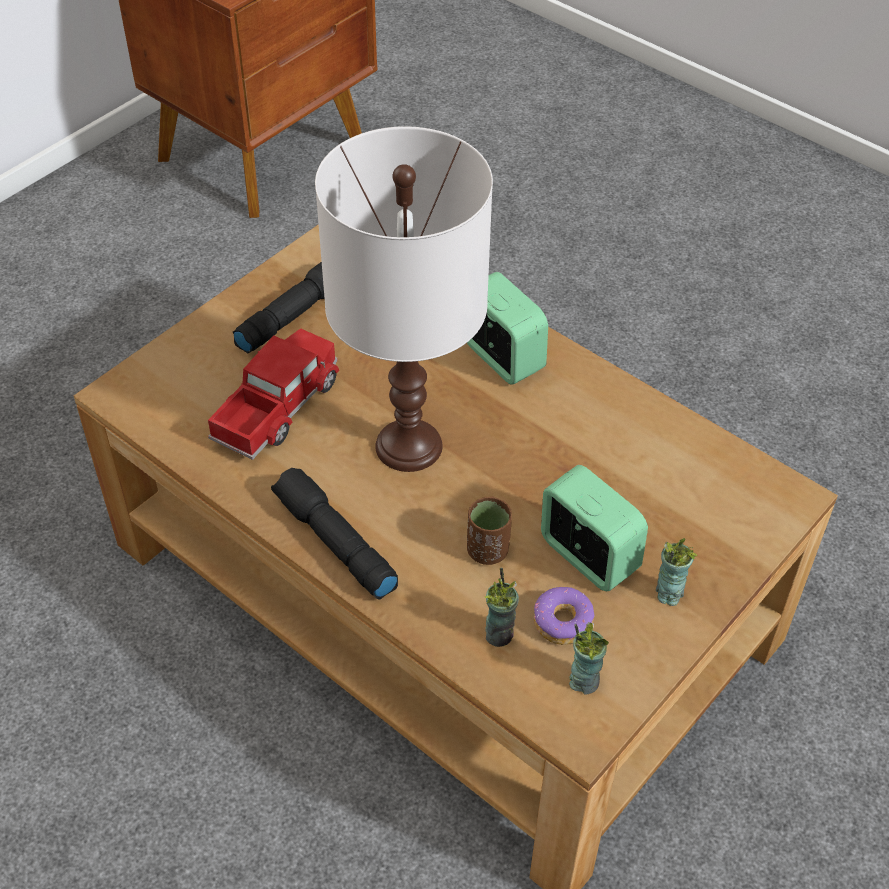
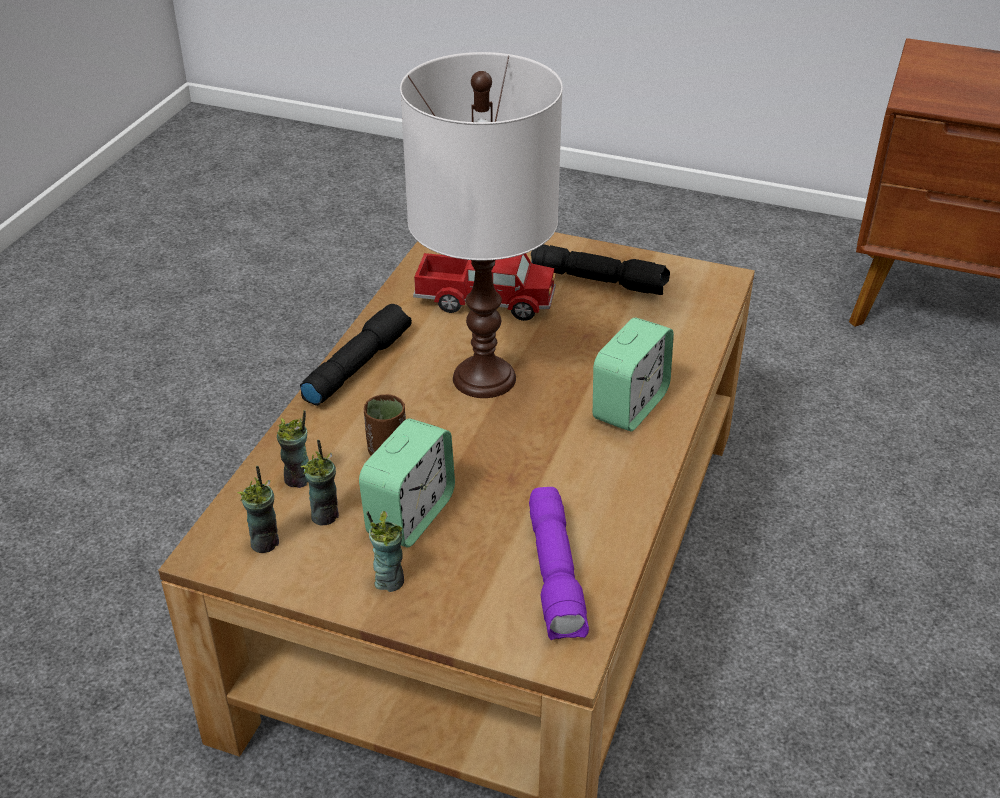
camera: 70 degrees right, 10 degrees down
(563, 622) = (325, 515): donut -> cup
(699, 475) = (557, 575): none -> purple flashlight

